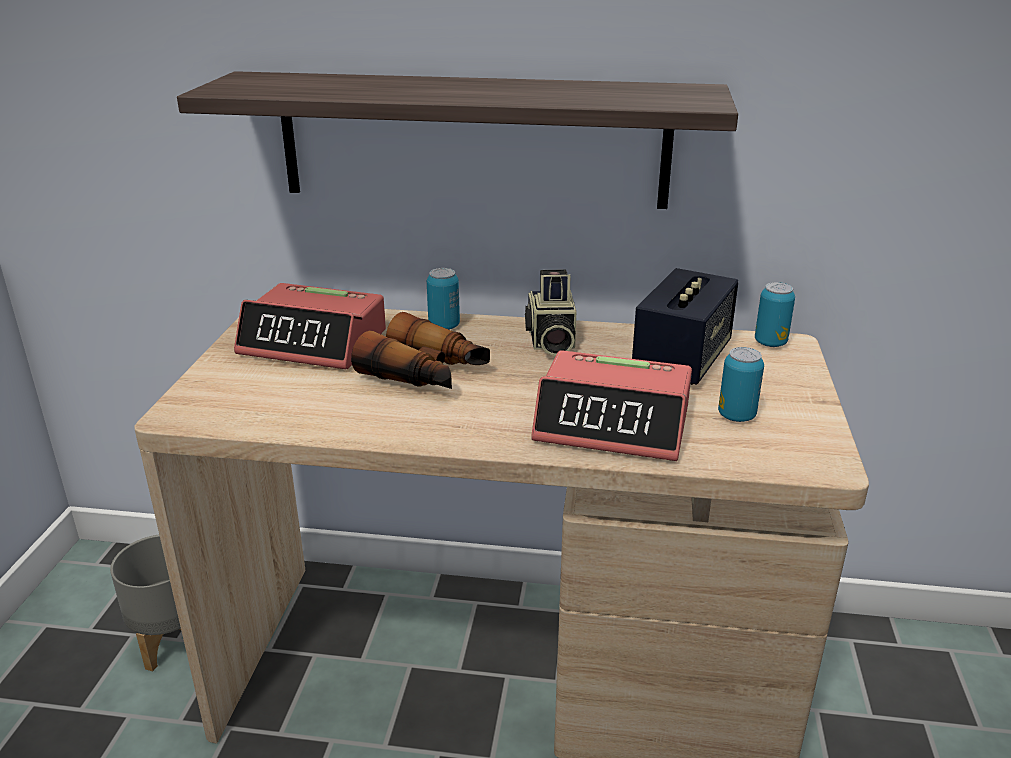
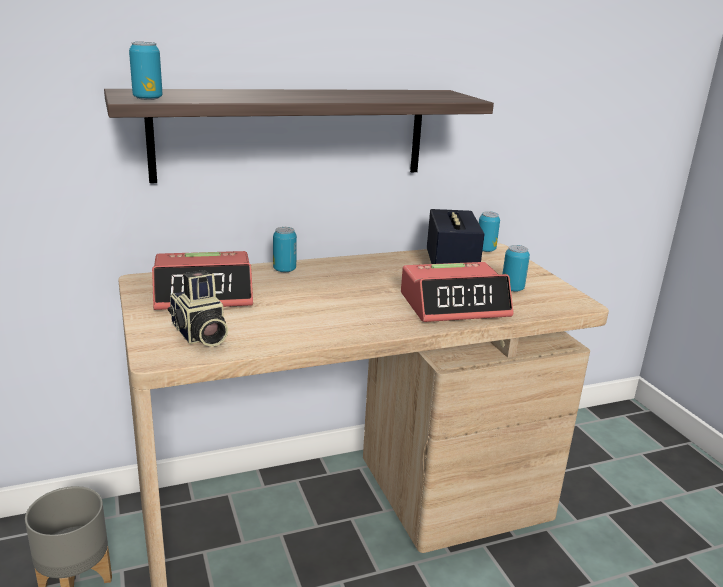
camera: 30 degrees left, 5 degrees down
(237, 89) = (148, 98): none -> can
(426, 374) = (309, 299): binoculars -> none
(550, 342) = (364, 268): camera -> camera (199, 335)

